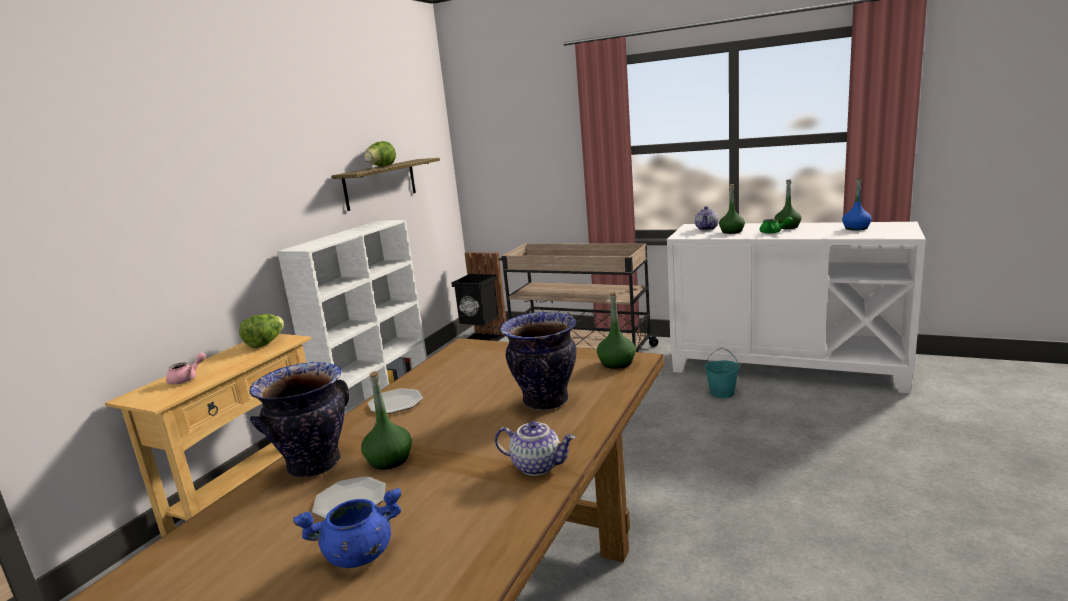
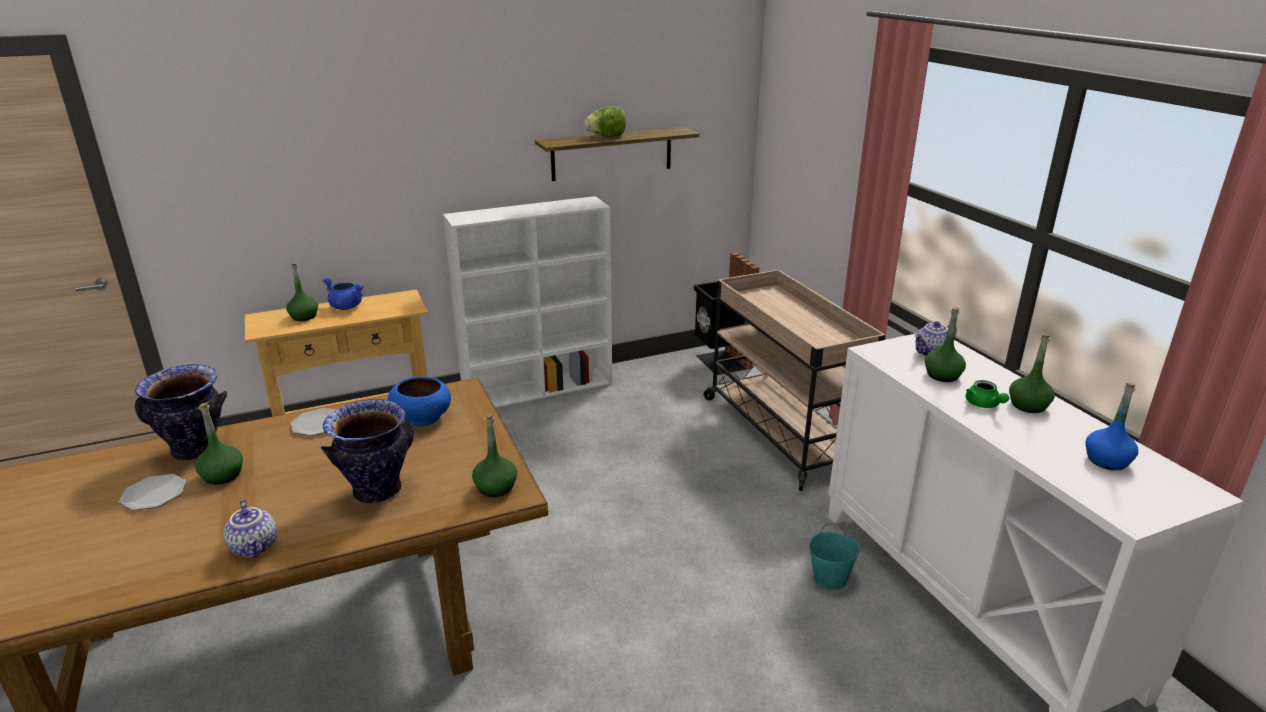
camera: 40 degrees right, 10 degrees up
(187, 379) = (304, 316): pink teapot -> green bottle
(265, 343) = (394, 303): lettuce -> none
(358, 555) = (88, 538): blue cooking pot -> blue cooking pot (346, 307)
(473, 365) = (422, 417): none -> blue bowl

